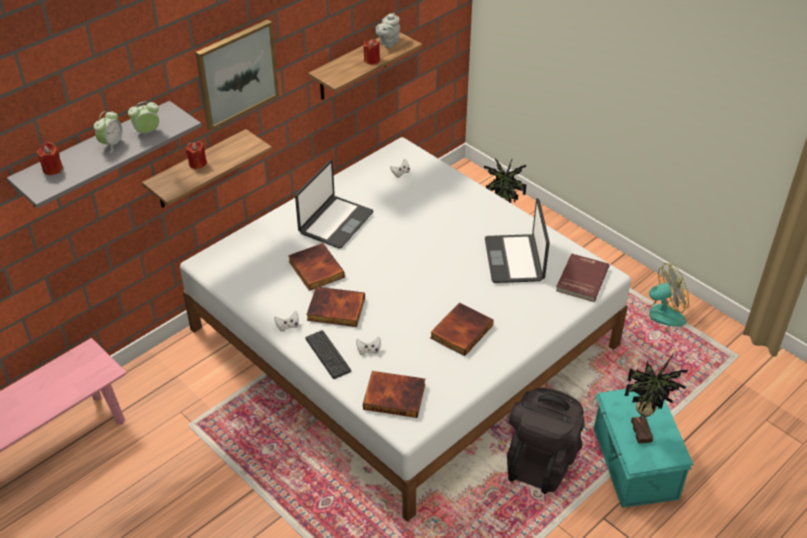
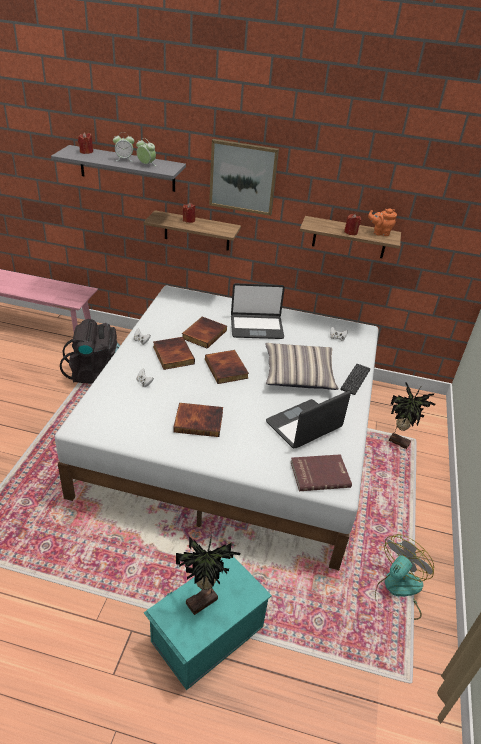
camera: 55 degrees right, 5 degrees down
(328, 355) = (127, 366): keyboard -> keyboard (355, 379)
(388, 43) = (380, 233): grey teapot -> orange teapot
(395, 396) = (108, 410): book -> book (227, 369)
(438, 228) = (299, 374): none -> pillow
(541, 461) = (168, 560): black backpack -> black backpack (96, 374)
(658, 318) = (397, 590): fan -> fan turned 90 degrees counterclockwise

